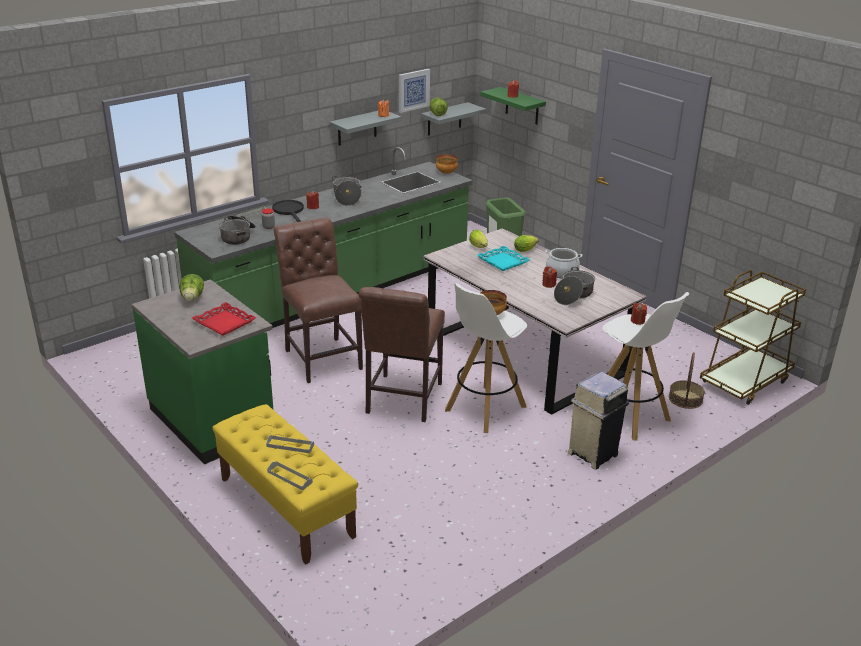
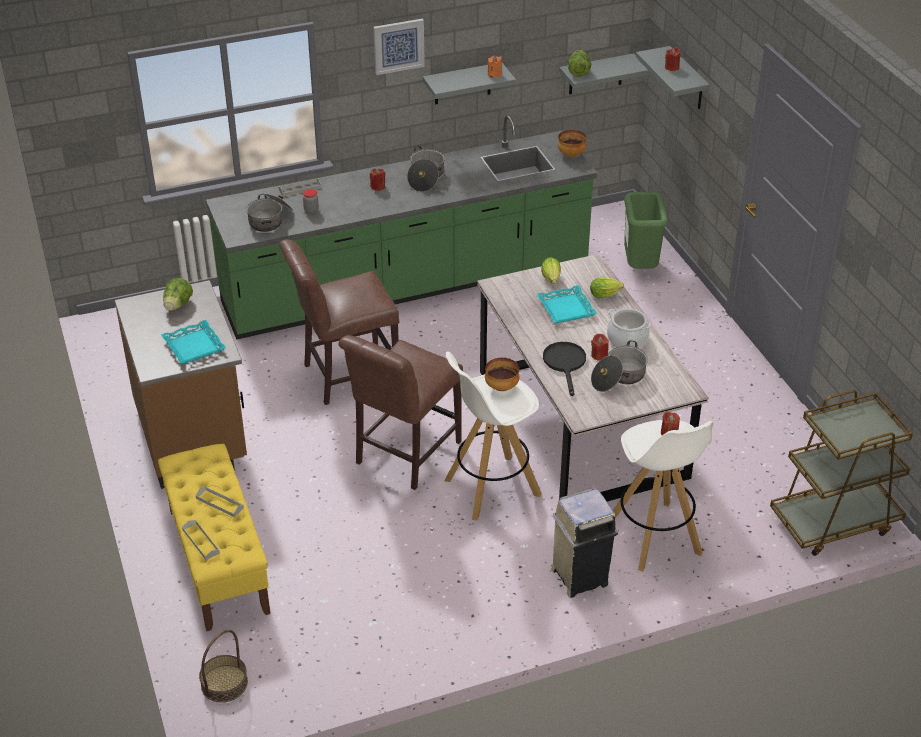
camera: 20 degrees right, 10 degrees up
(213, 420) = (193, 435): green counter -> brown counter
(225, 323) = (194, 346): red tray -> turquoise tray
(289, 211) = (347, 189): black frying pan -> black frying pan (565, 364)
(322, 357) = (345, 376): brown chair -> brown chair turned 105 degrees counterclockwise
(413, 90) = (548, 39): picture -> picture (398, 46)
(522, 106) = (687, 79): green shelf -> grey shelf
(685, 399) = (740, 529): basket -> basket (224, 683)

